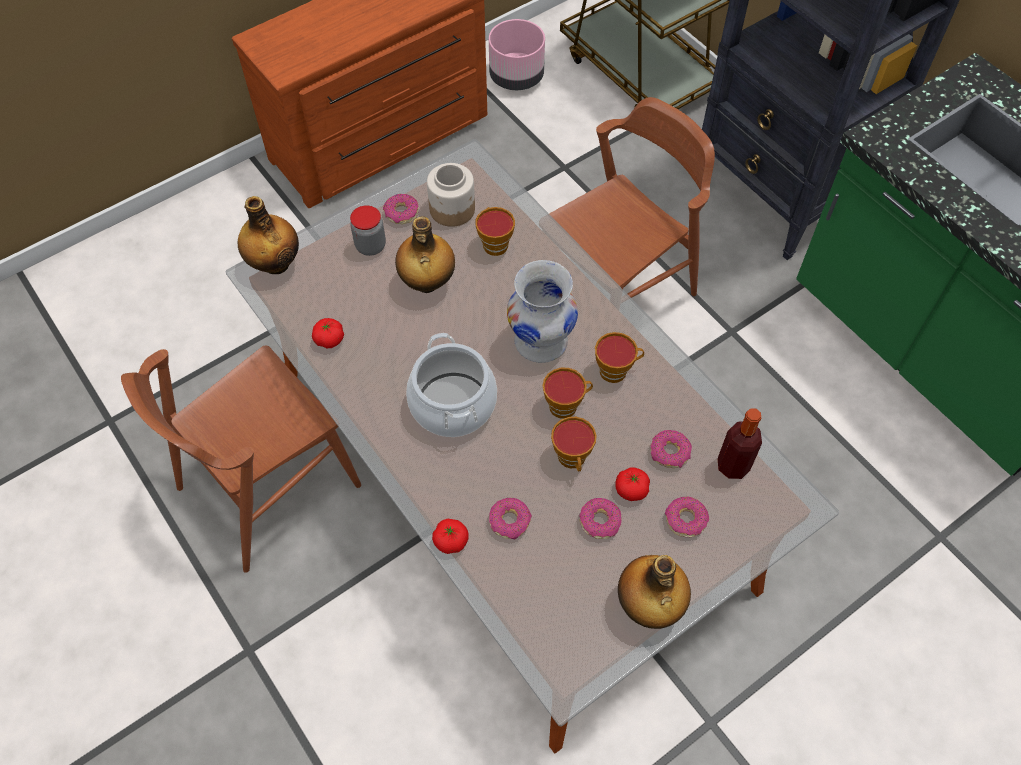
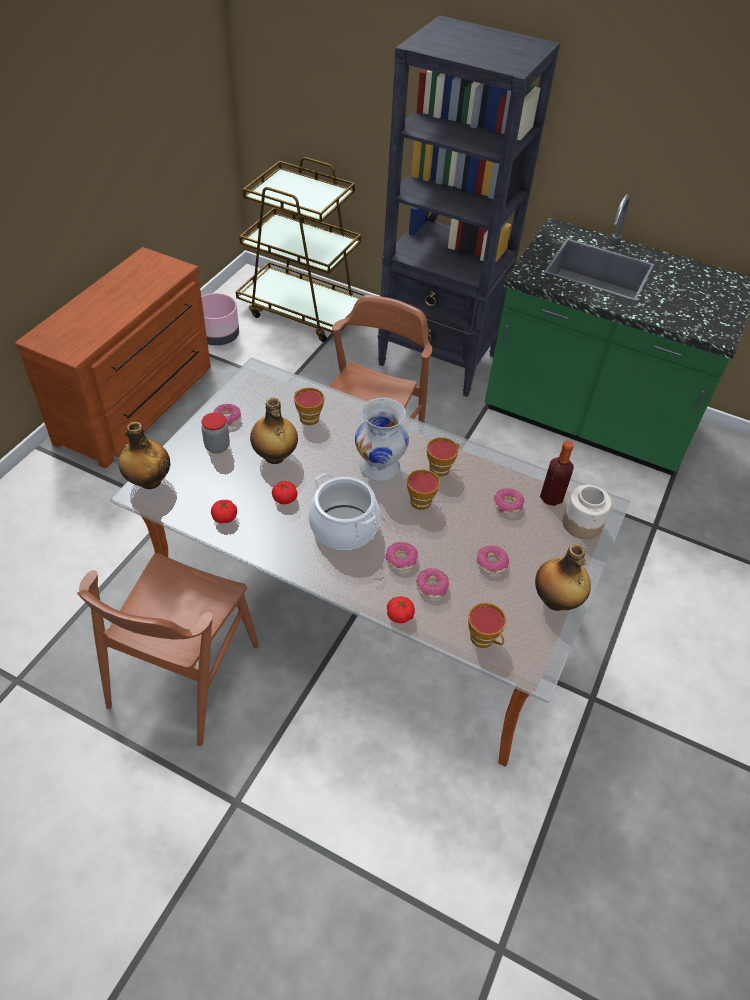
camera: 30 degrees left, 10 degrees down
(453, 209) = (263, 405): jar -> jar (582, 523)
(573, 459) = (448, 531): cup -> cup (484, 639)
(631, 489) = (498, 536): tomato -> tomato (284, 498)
(685, 519) = (544, 540): donut -> donut (401, 559)

